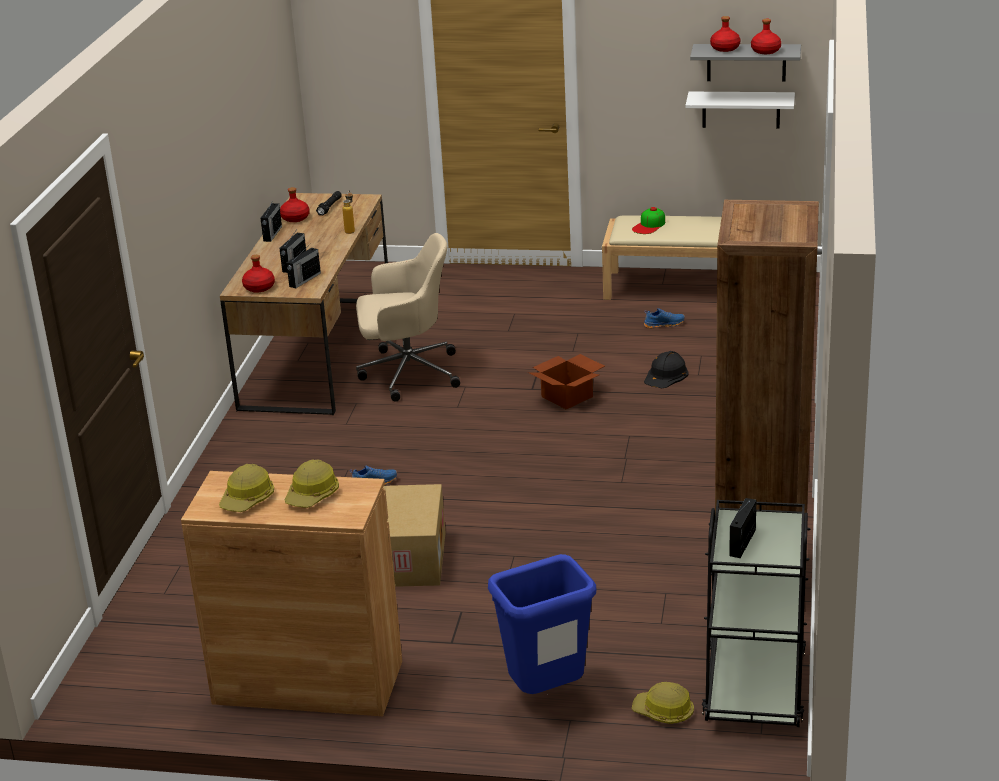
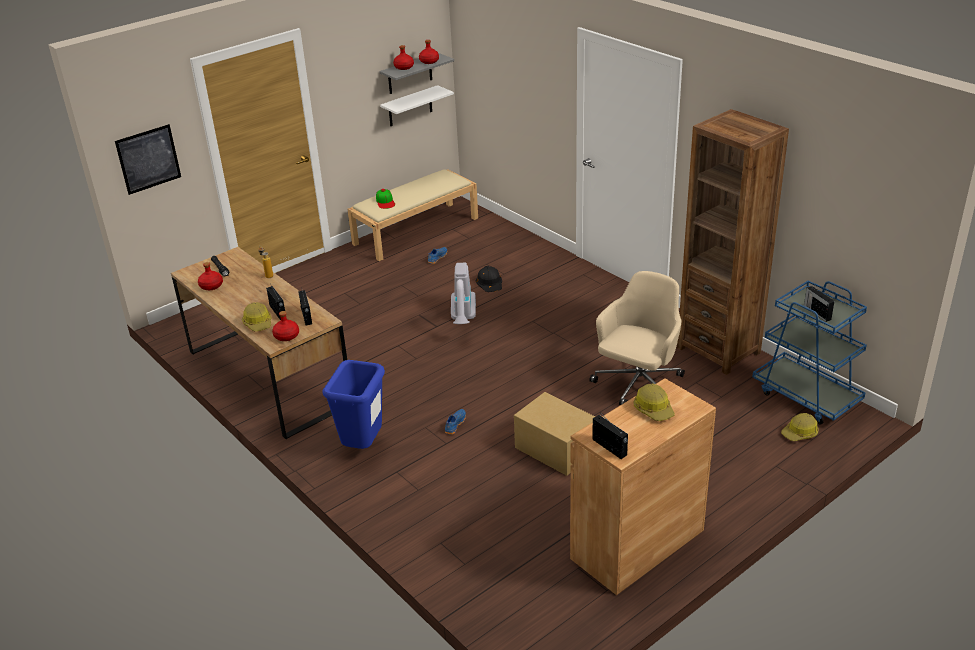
camera: 50 degrees left, 5 degrees up
(248, 499) = (629, 434): hard hat -> hard hat (258, 323)
(272, 234) = (218, 302): radio -> radio (610, 447)
(345, 60) = (148, 159): none -> picture
(407, 373) = (349, 357): beige office chair -> beige office chair (638, 385)
(546, 694) = (744, 463): blue trash can -> blue trash can (363, 447)
(568, 396) = (463, 319): cardboard box -> vacuum cleaner
(754, 686) = (806, 396): black cart -> blue cart

